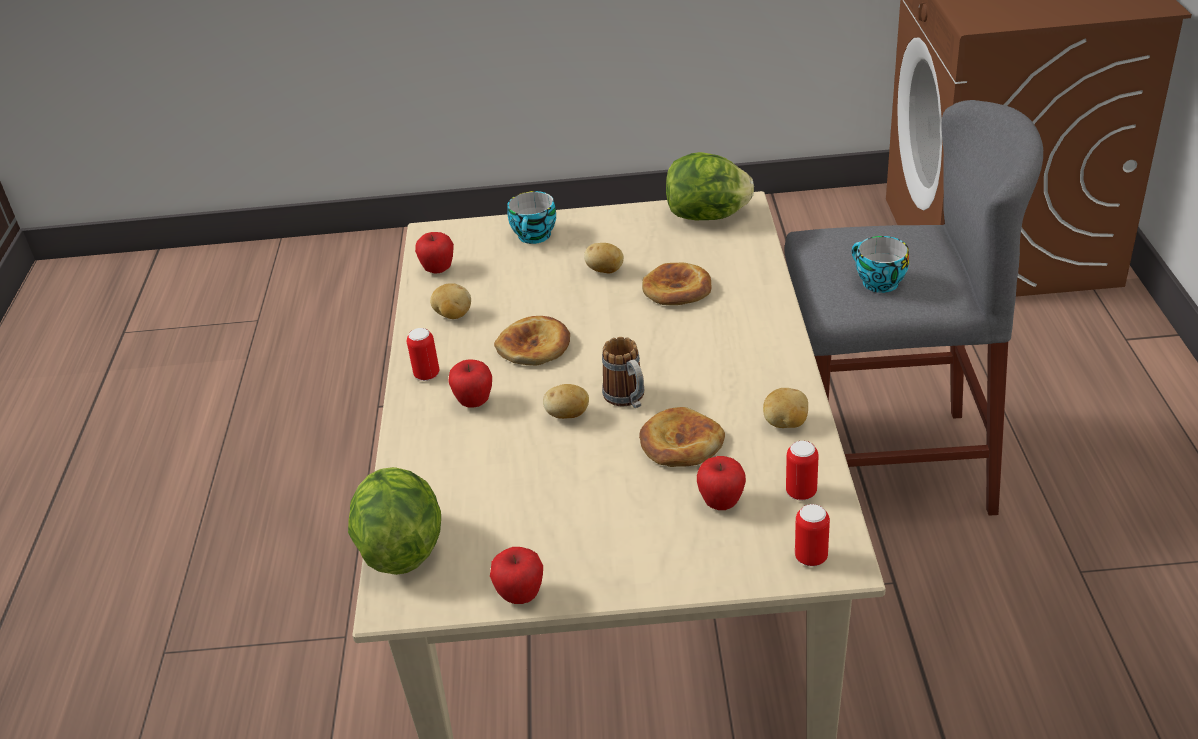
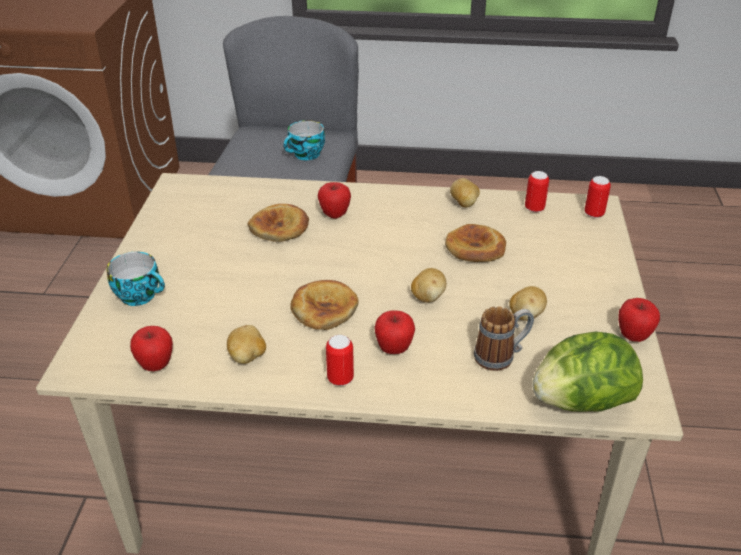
camera: 85 degrees left, 0 degrees up
(605, 271) = (229, 259): potato -> potato (526, 315)
(628, 399) = (417, 265): mug -> mug (501, 356)
(708, 216) = (181, 200): lettuce -> none
(721, 503) = (541, 239): apple -> apple (334, 214)

